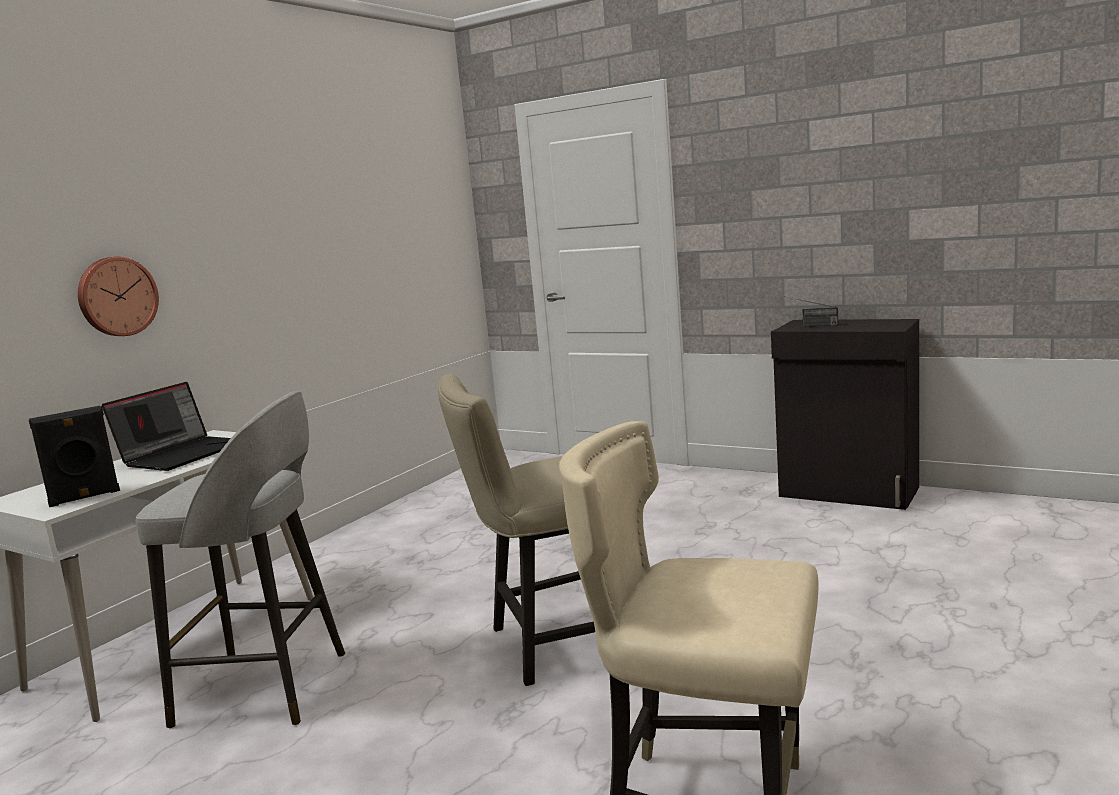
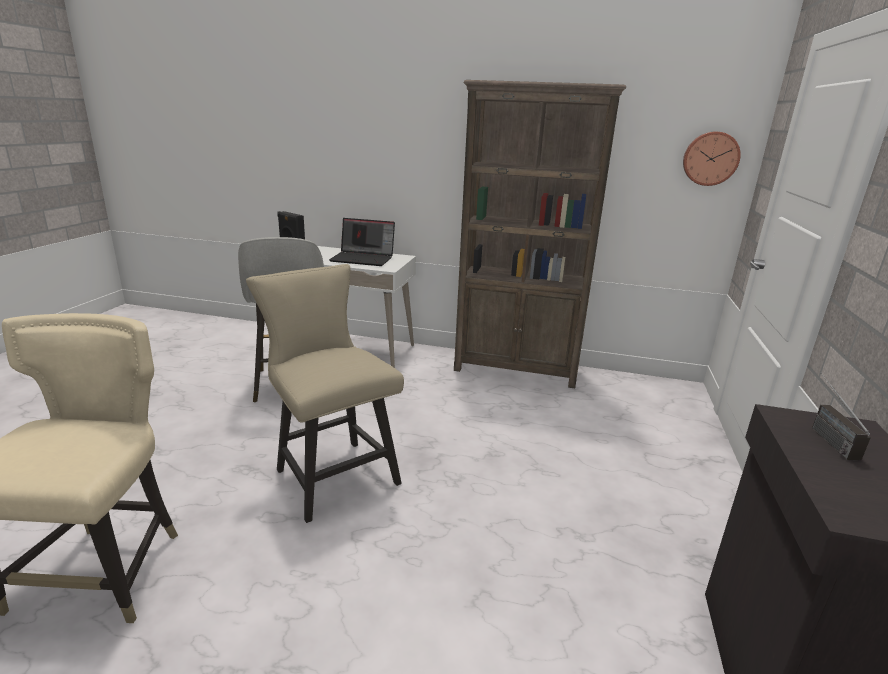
camera: 70 degrees right, 10 degrees up
(116, 296) = (382, 163): wall clock -> wall clock (710, 158)
(390, 522) = (516, 369): none -> brown bookcase

